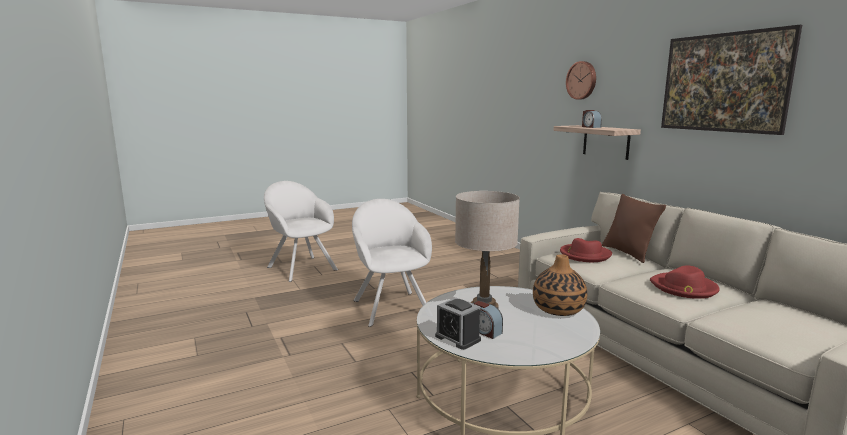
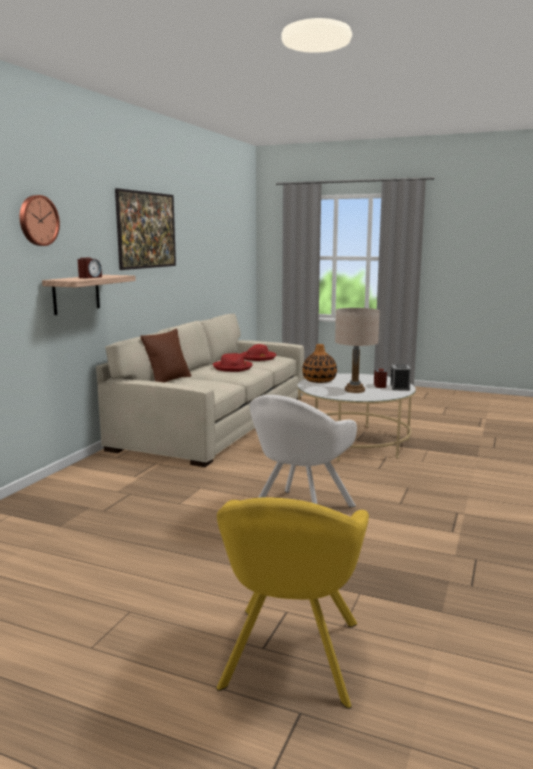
camera: 130 degrees left, 0 degrees up
(300, 267) = (290, 659): white armchair -> yellow armchair
(584, 255) = (198, 386): red hat -> red hat (258, 357)

